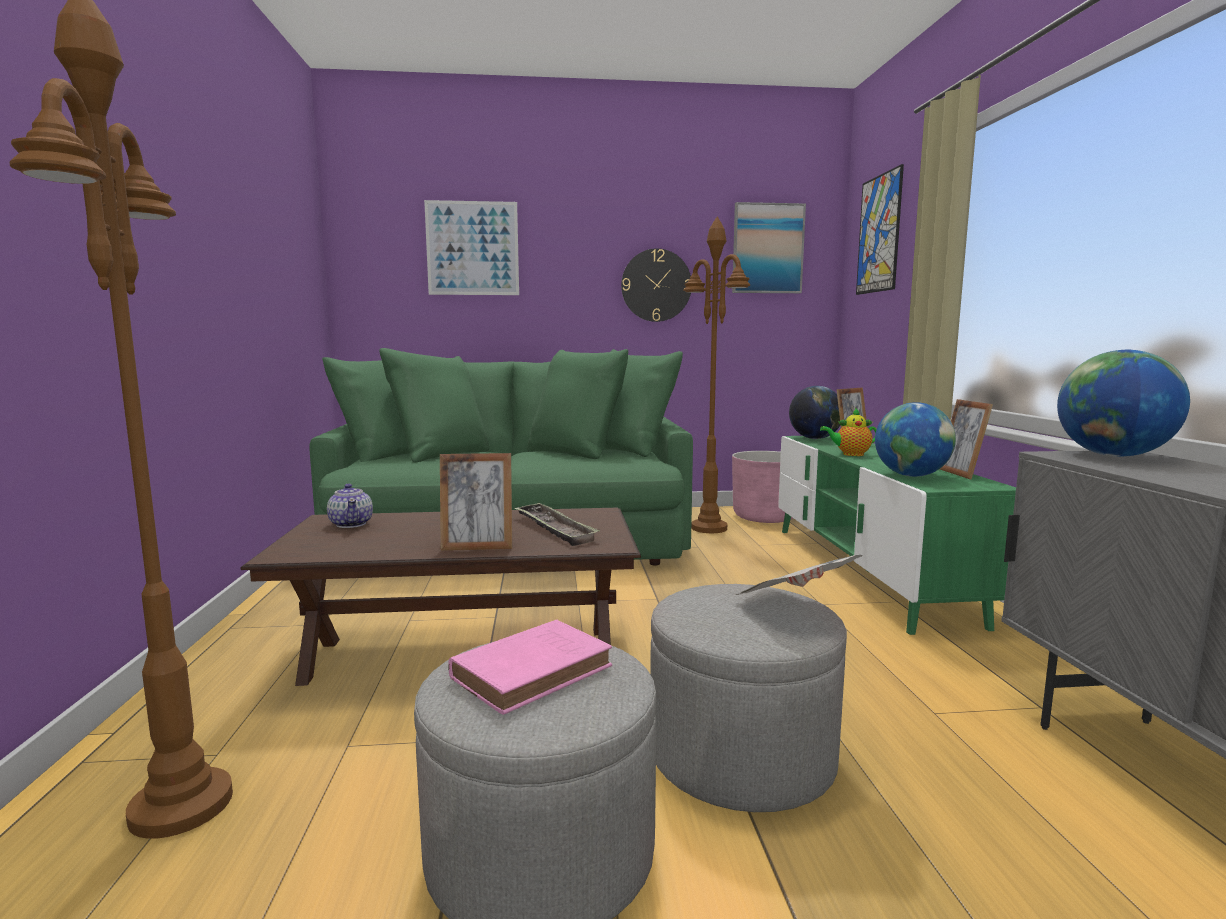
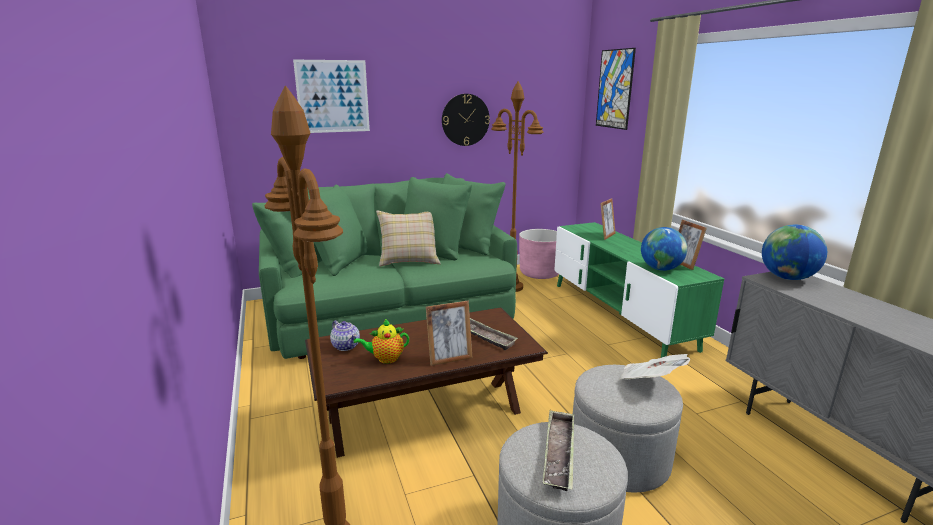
camera: 15 degrees left, 10 degrees up
(531, 456) = (409, 260): none -> beige pillow
(535, 671) = (559, 453): pink book -> tray
(767, 249) = (538, 91): picture -> none
(815, 439) = (580, 229): globe -> none
(850, 454) = (612, 247): teapot -> teapot (385, 359)

